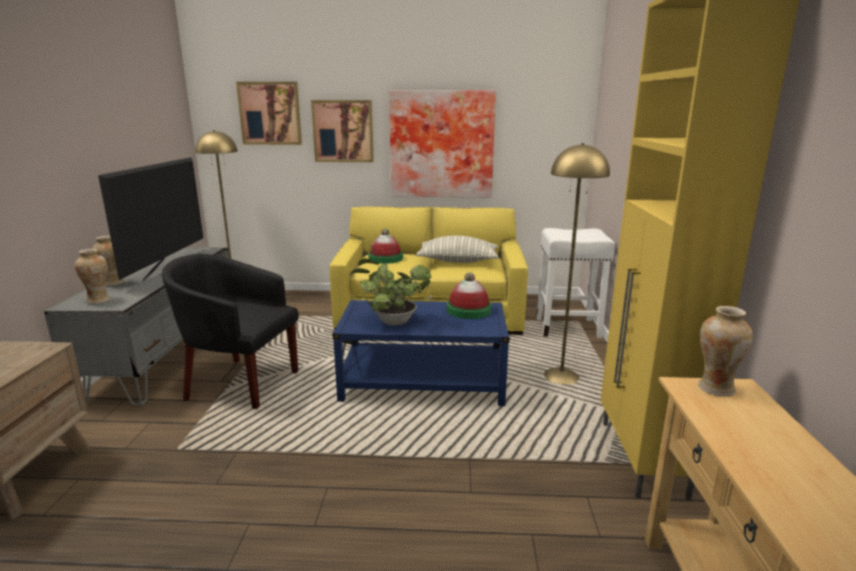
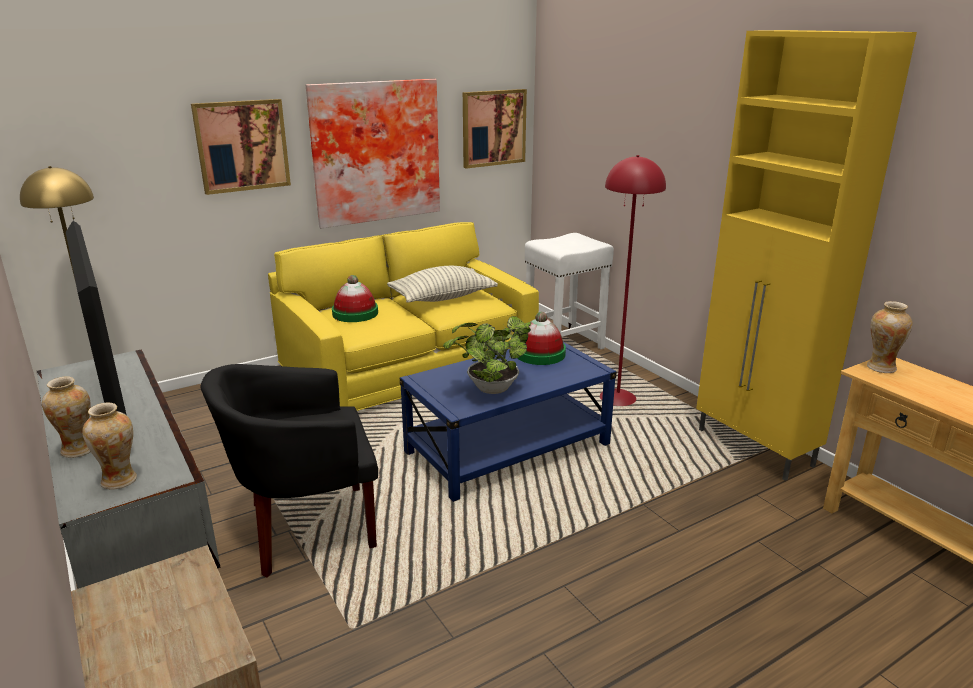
camera: 35 degrees left, 5 degrees up
(270, 113) = (123, 128): picture -> picture (493, 128)
(561, 376) = (617, 398): yellow floor lamp -> red floor lamp

